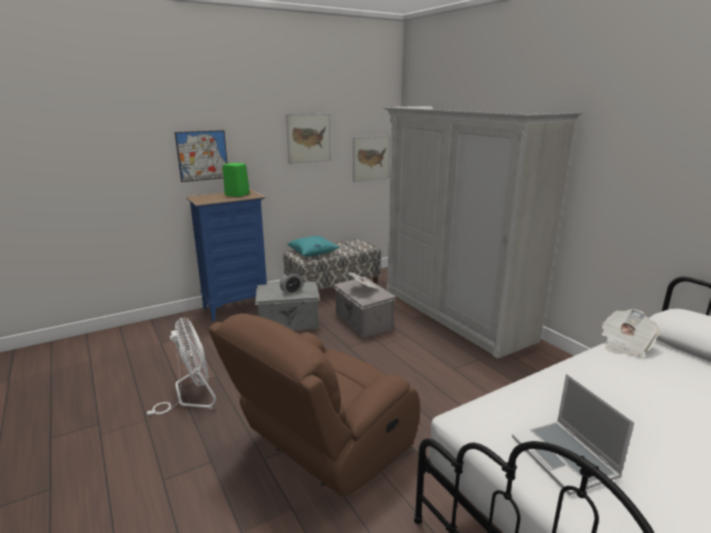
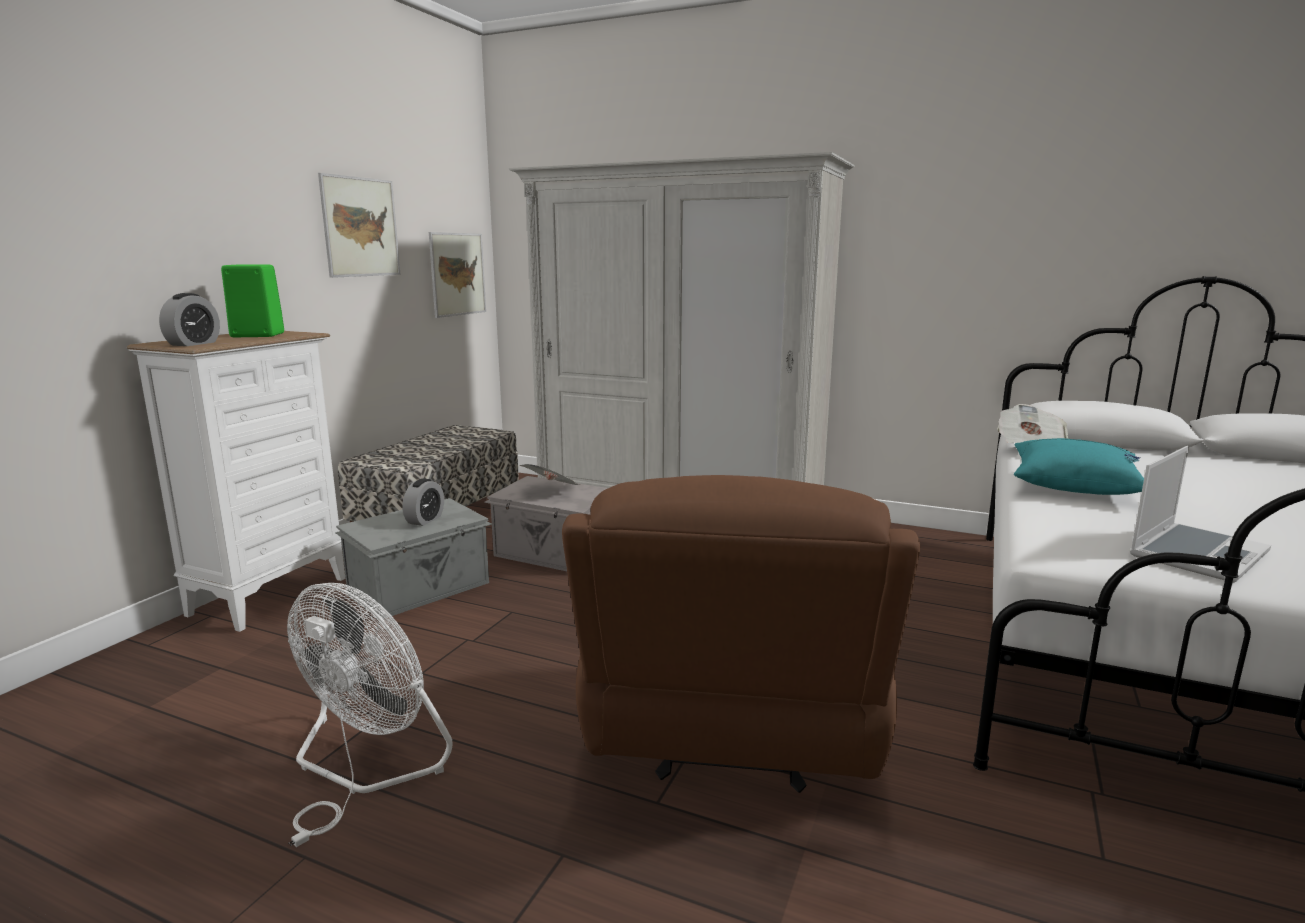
camera: 35 degrees left, 5 degrees down
(202, 155) = (157, 248): picture -> none
(204, 199) = (193, 344): none -> alarm clock
(237, 308) = (273, 595): blue dresser -> white dresser
(313, 253) = (402, 454): turquoise pillow -> turquoise pillow (1073, 486)
(565, 458) = (1196, 553): laptop -> laptop turned 75 degrees counterclockwise

